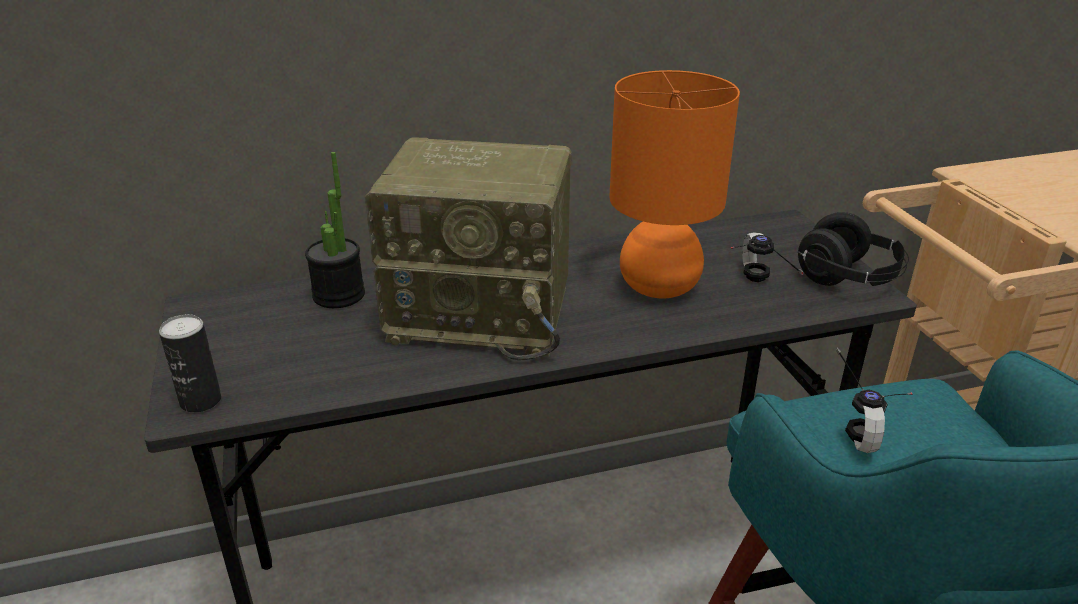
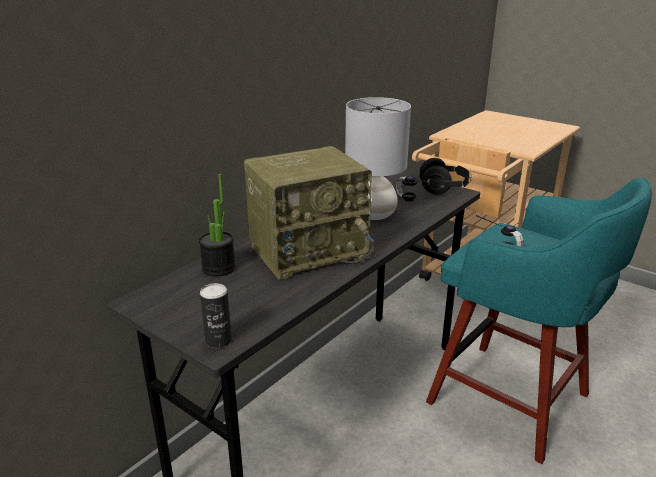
camera: 35 degrees left, 5 degrees down
(660, 287) = (374, 215): orange table lamp -> grey table lamp

